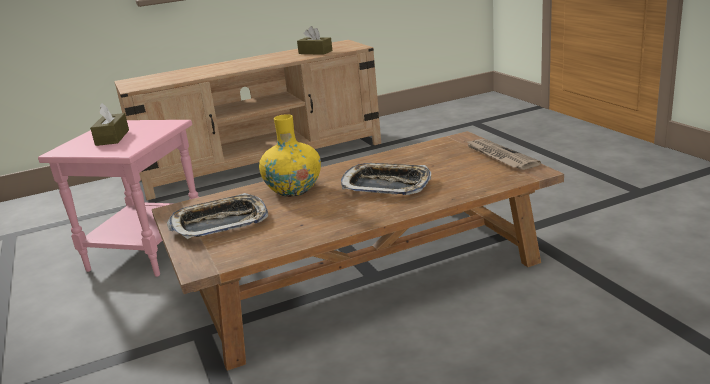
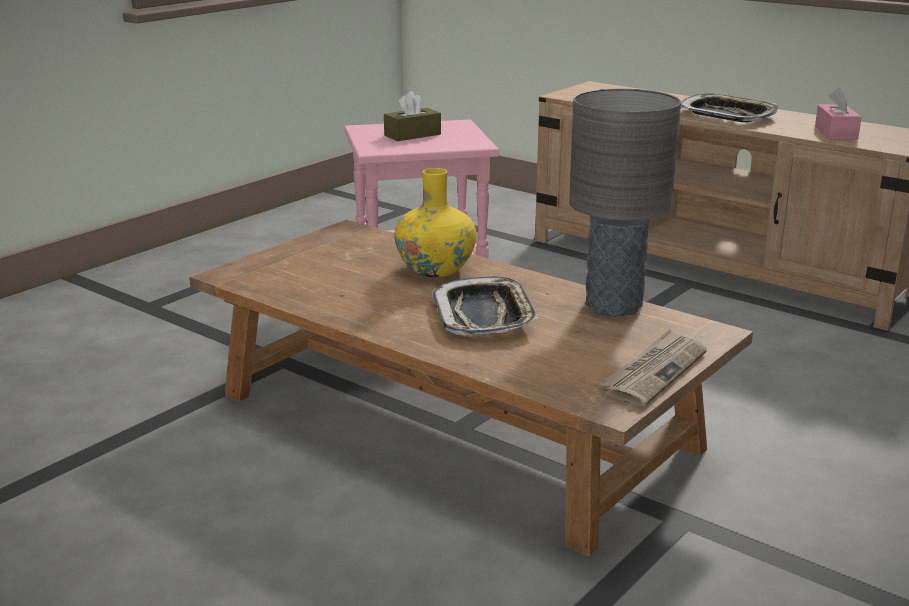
camera: 60 degrees right, 0 degrees up
(220, 223) = (326, 257): tray -> tray (728, 115)
(315, 52) = (836, 133): brown tissue box -> pink tissue box
(406, 152) = (613, 305): none -> grey table lamp

